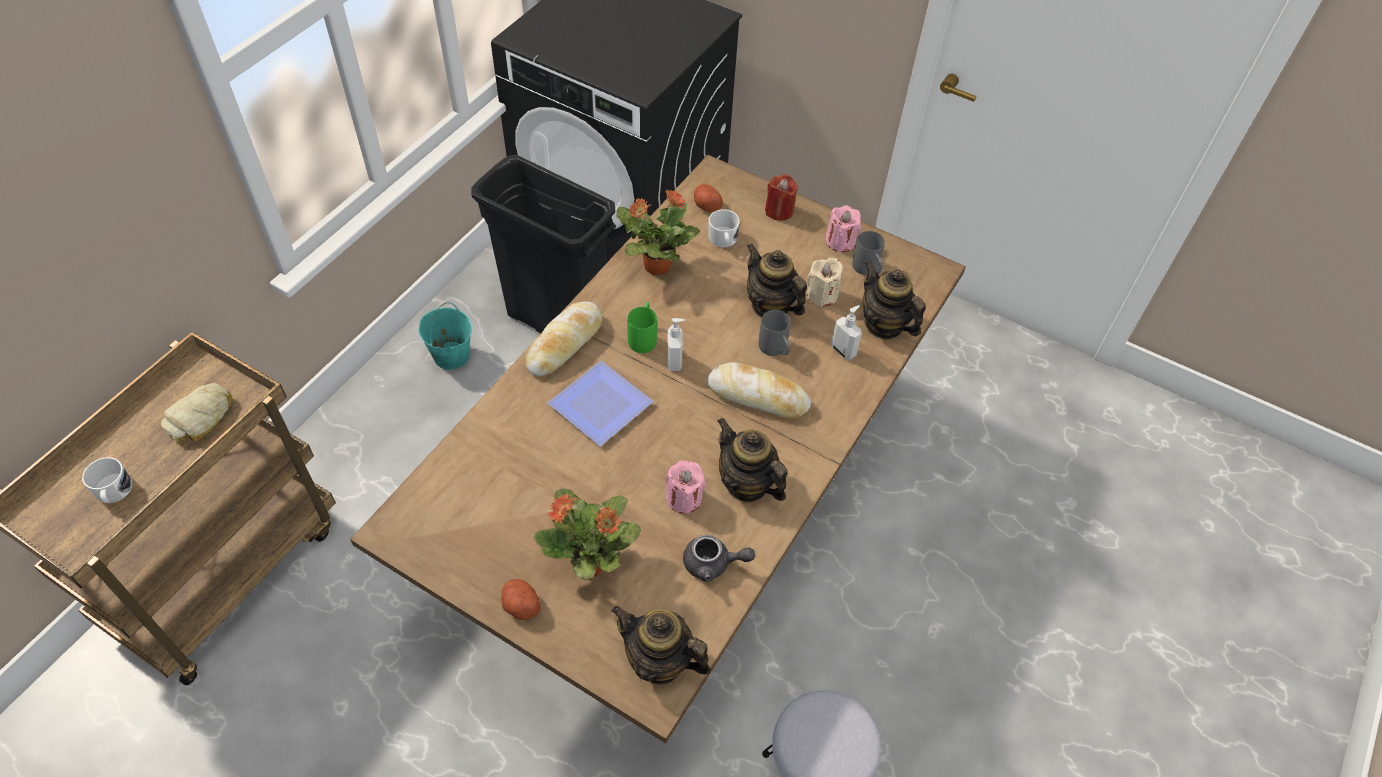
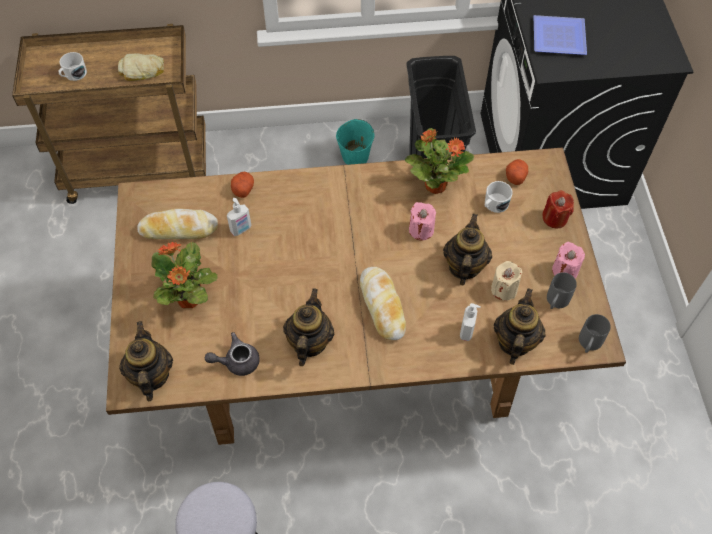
camera: 55 degrees right, 5 degrees up
(520, 605) = (136, 285): potato -> potato (243, 189)
(564, 344) = (328, 182): bread -> bread (178, 229)
(600, 402) = (302, 229): plate -> plate (560, 36)
(643, 337) = (371, 216): green mug -> none
(675, 361) = (368, 245): soap dispenser -> soap dispenser (241, 229)
(684, 498) = (270, 316): pink candle -> pink candle (421, 230)
(713, 564) = (236, 361): grey teapot -> grey teapot turned 105 degrees clockwise
(775, 350) = (429, 292): grey mug -> grey mug (588, 345)

